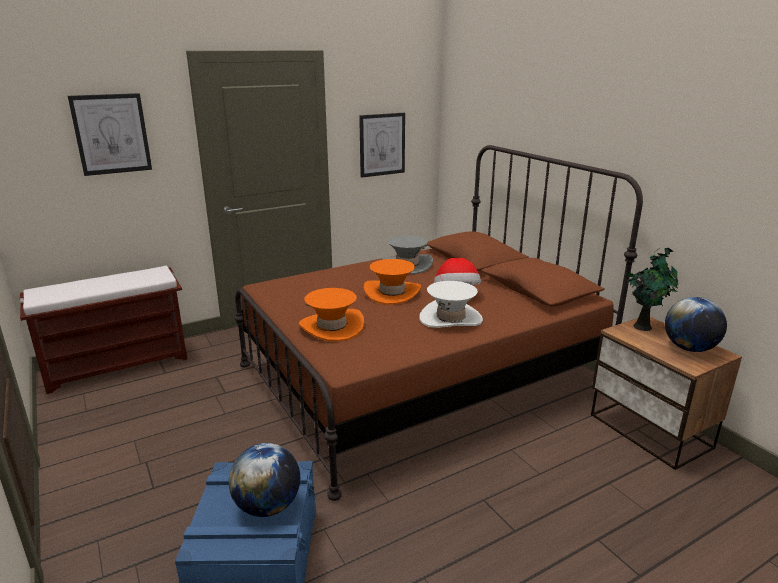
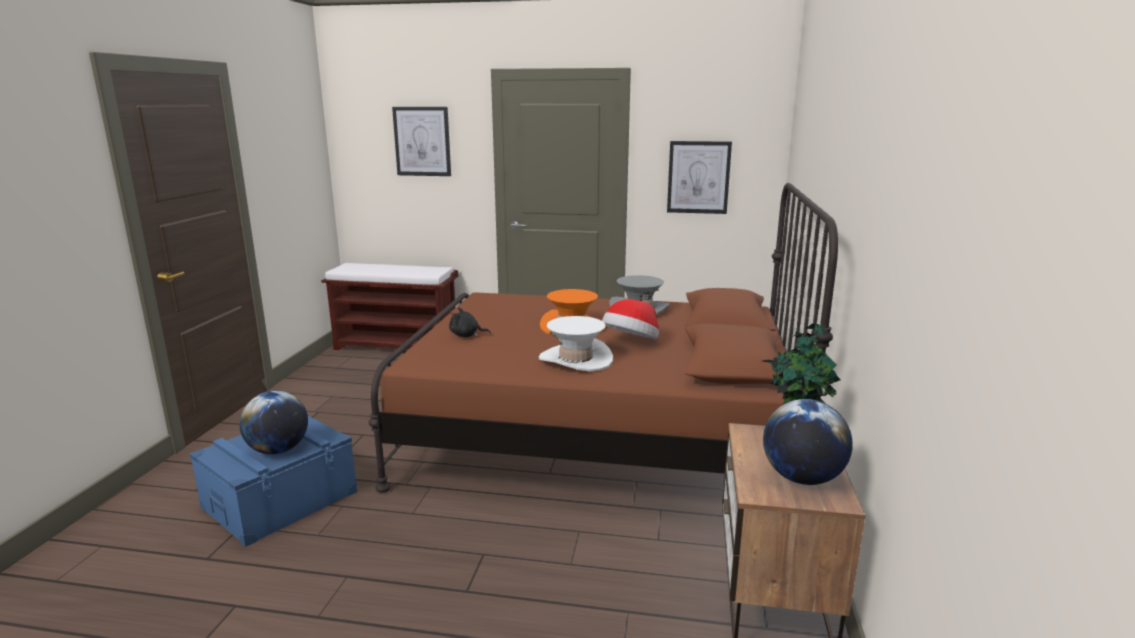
camera: 40 degrees right, 5 degrees down
(331, 327) = (466, 335): orange hat -> black plush toy

